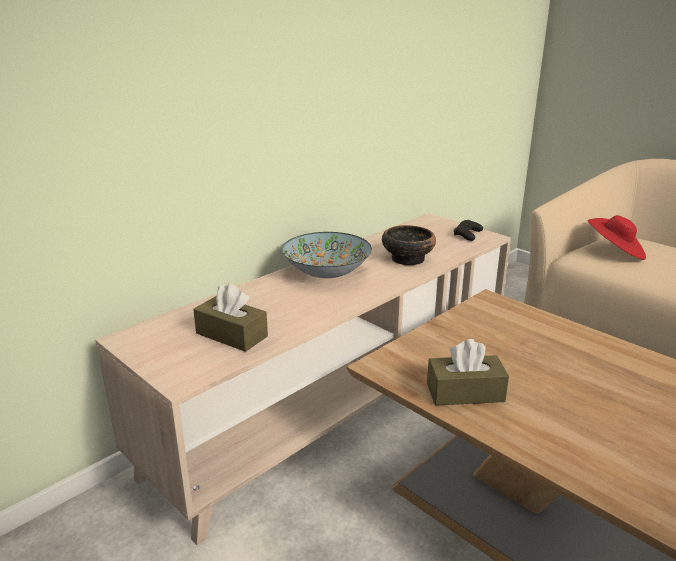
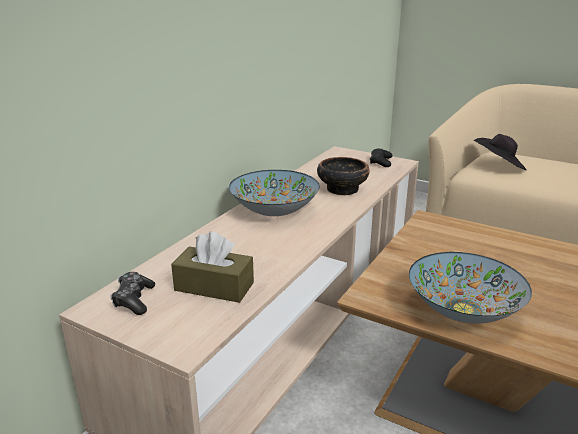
camera: 15 degrees left, 0 degrees up
(159, 336) = (134, 300): none -> game controller
(465, 392) = (463, 310): brown tissue box -> bowl
(615, 252) = (499, 166): red hat -> black hat

